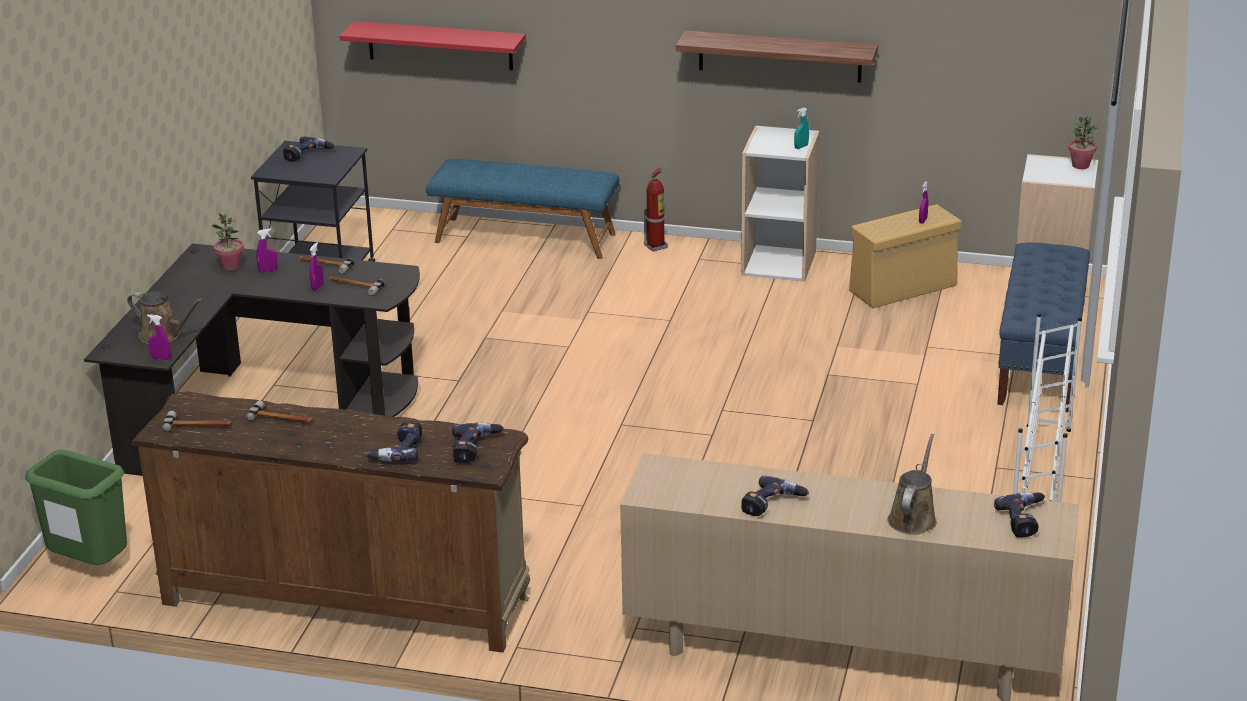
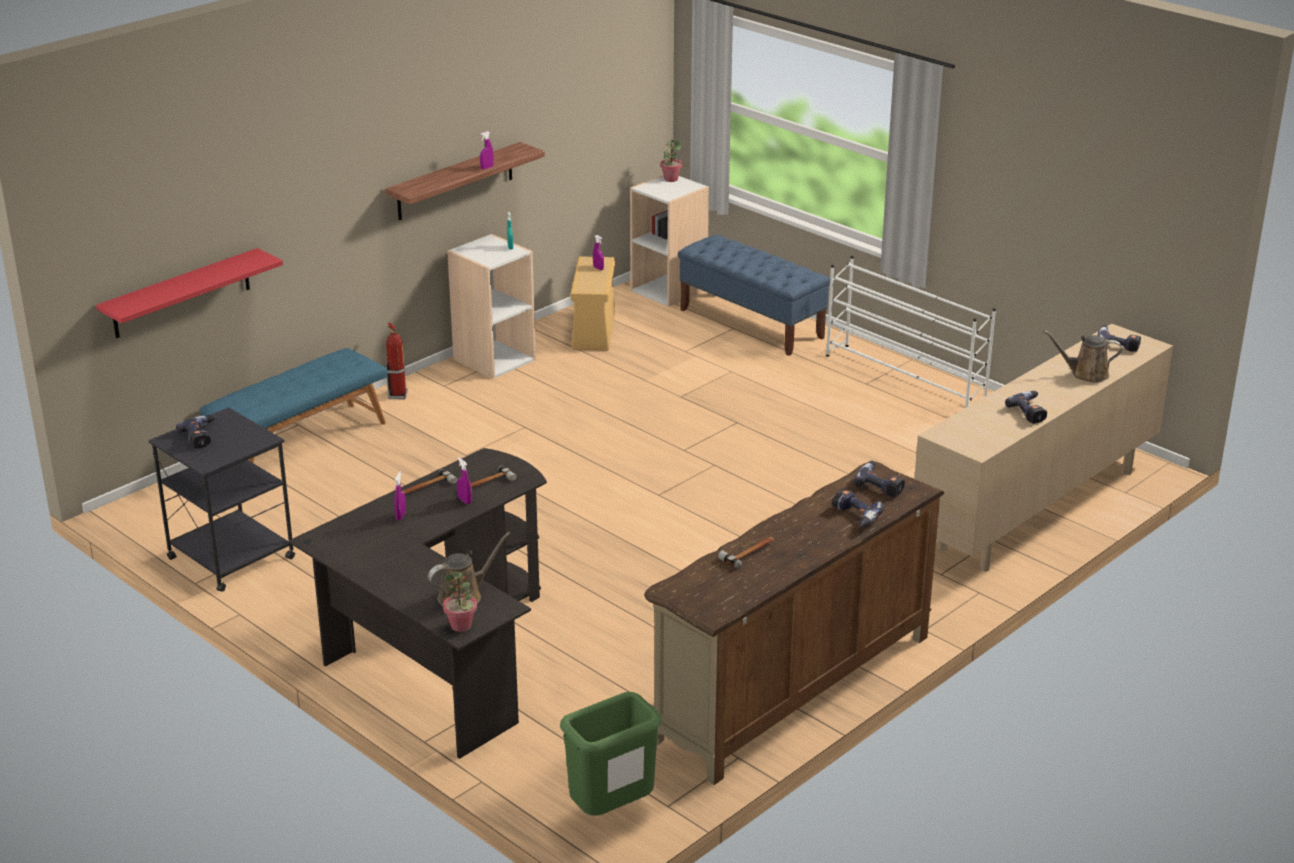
camera: 60 degrees left, 0 degrees up
(161, 358) = (508, 607): purple spray bottle -> purple spray bottle (487, 168)
(198, 425) = (721, 593): hammer -> none
(231, 266) = (366, 531): potted plant -> potted plant (461, 626)
(913, 518) = (1086, 374): brown watering can -> brown watering can turned 45 degrees counterclockwise

